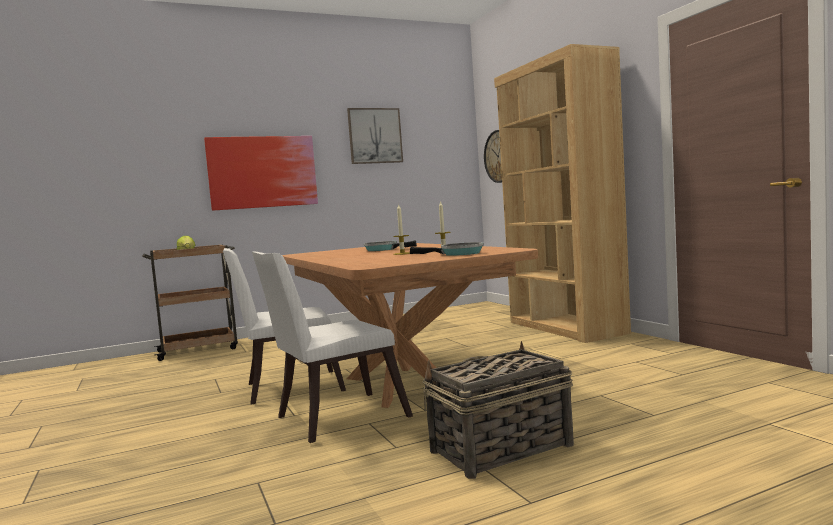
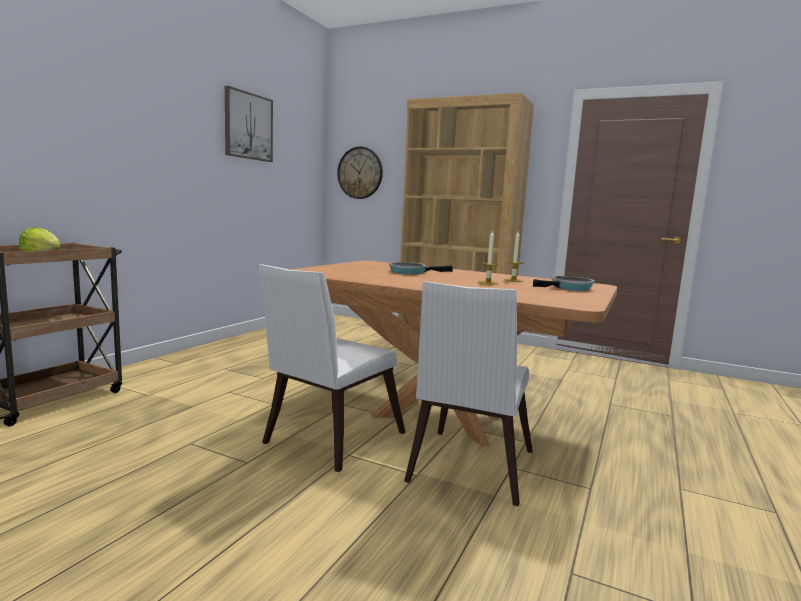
camera: 40 degrees left, 5 degrees up
(262, 172) = (128, 146): picture -> none
(499, 449) = (659, 468): basket -> none

